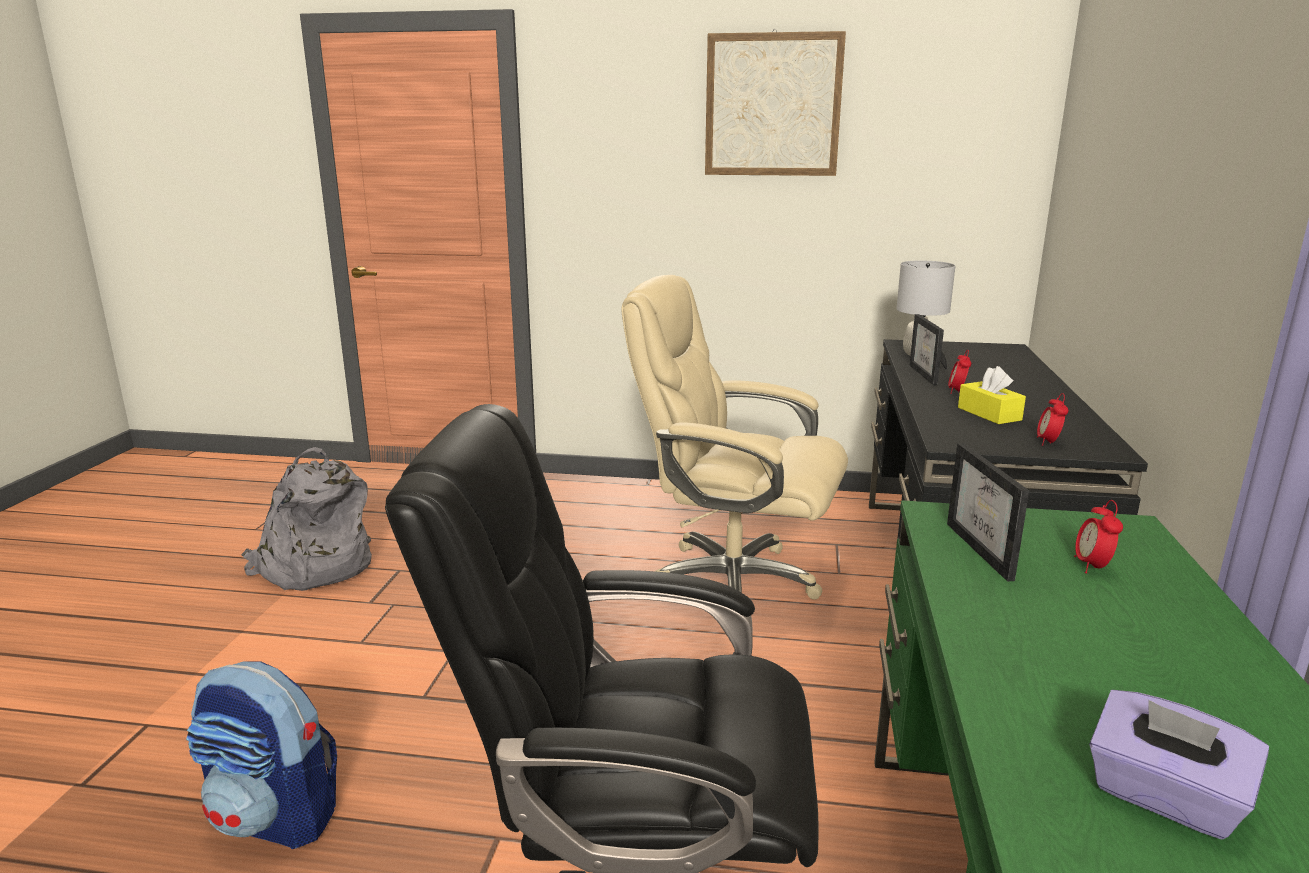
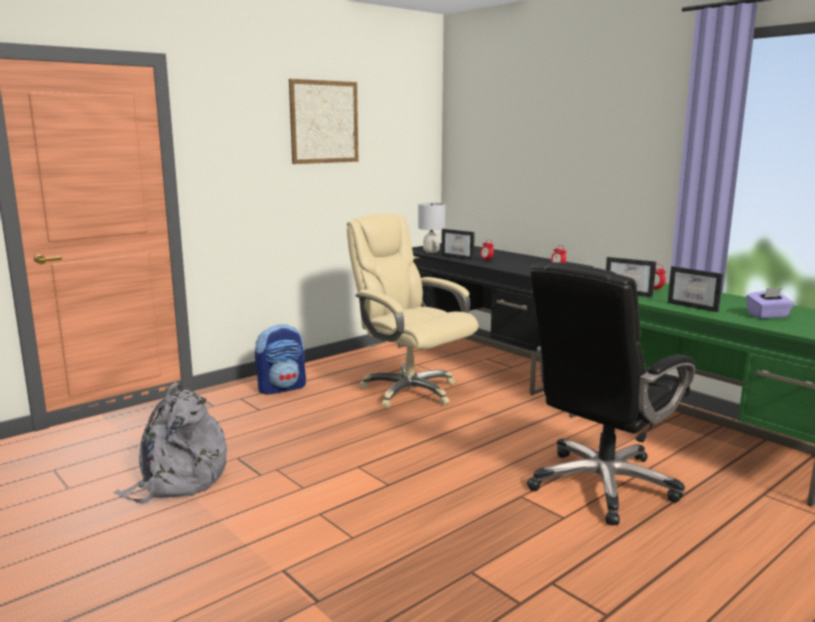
camera: 50 degrees left, 5 degrees down
(276, 817) = (436, 544): backpack -> backpack (282, 388)
(736, 582) = (411, 392): beige office chair -> beige office chair turned 75 degrees clockwise
(989, 414) = (518, 264): yellow tissue box -> none
(1031, 654) = (695, 306): none -> picture frame

